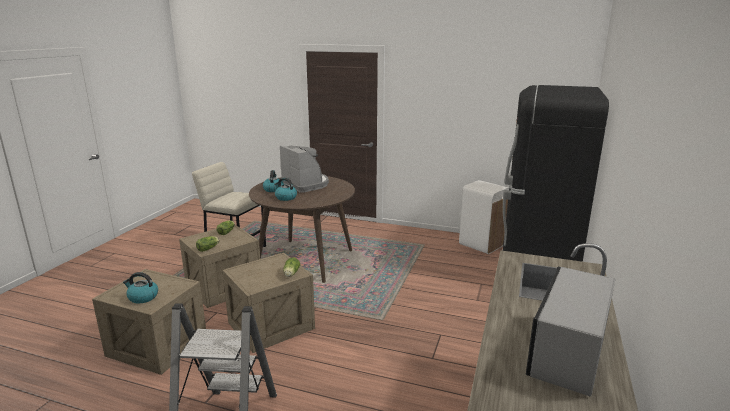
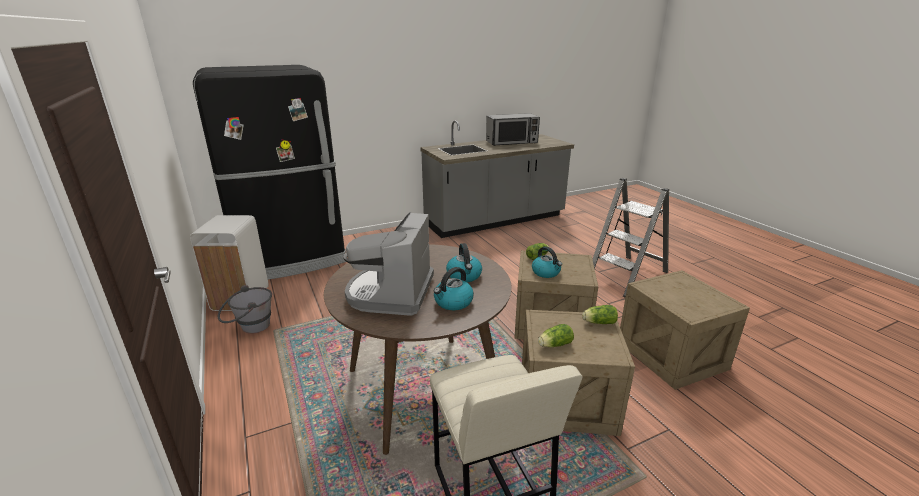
camera: 135 degrees left, 5 degrees up
(142, 297) = (691, 288): kettle -> kettle (546, 272)
(437, 240) = (250, 328): none -> grey bucket

